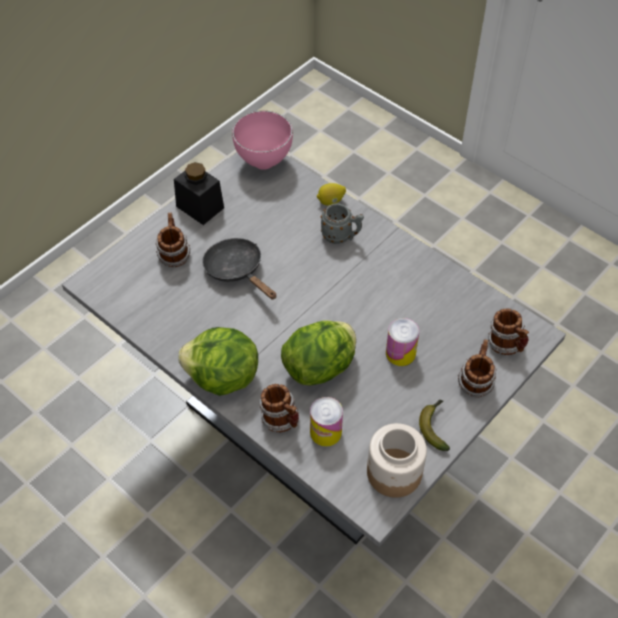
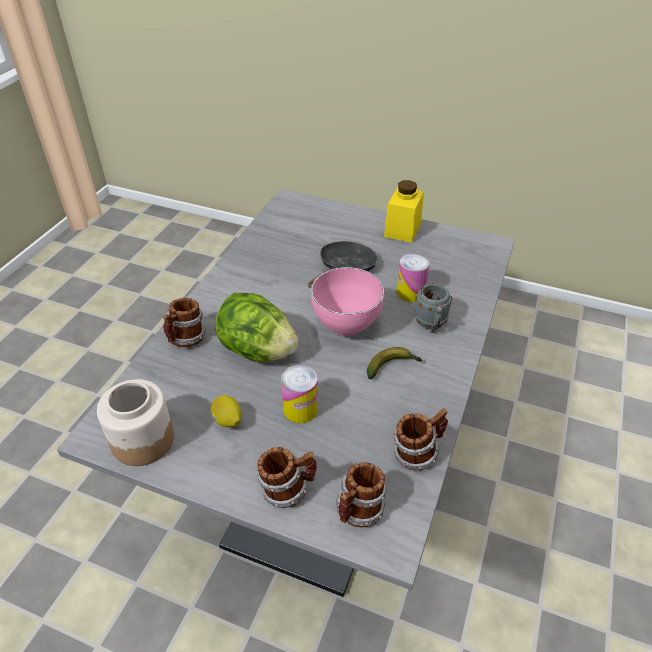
camera: 70 degrees right, 10 degrees down
(174, 255) = (340, 230): mug -> mug (417, 453)
(200, 207) = (402, 229): black jar -> yellow jar
(222, 378) = (220, 291): lettuce -> none
(262, 162) = (484, 250): pink bowl -> pink bowl (345, 327)
(325, 432) = (180, 374): can -> can (410, 292)
(331, 201) = (472, 306): lemon -> lemon (228, 421)
(435, 426) = (212, 463): banana -> banana (392, 366)

